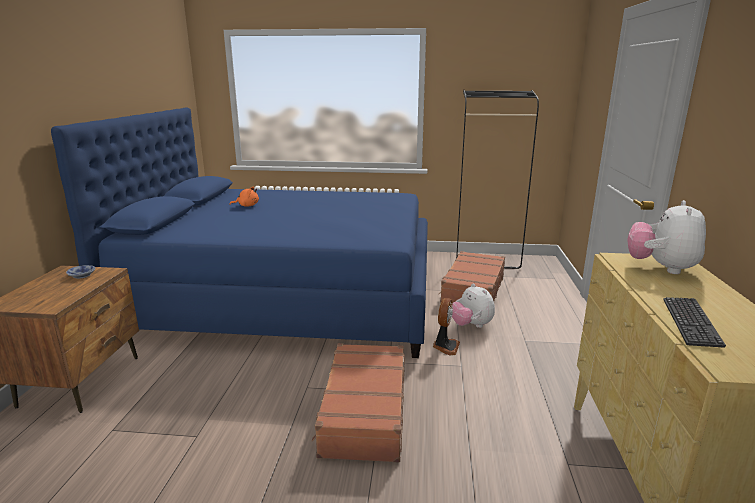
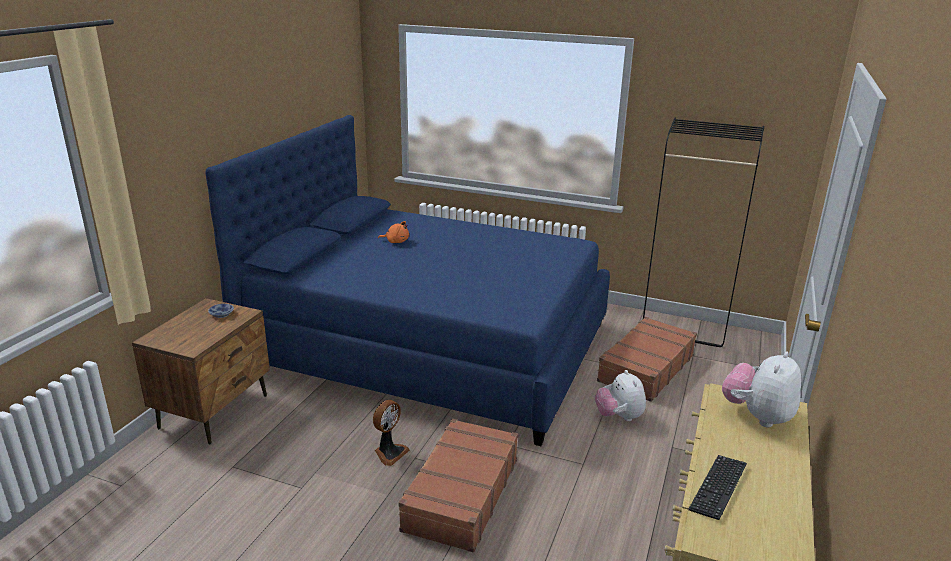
camera: 15 degrees right, 5 degrees up
(445, 346) = (576, 438): fan -> fan (389, 452)

